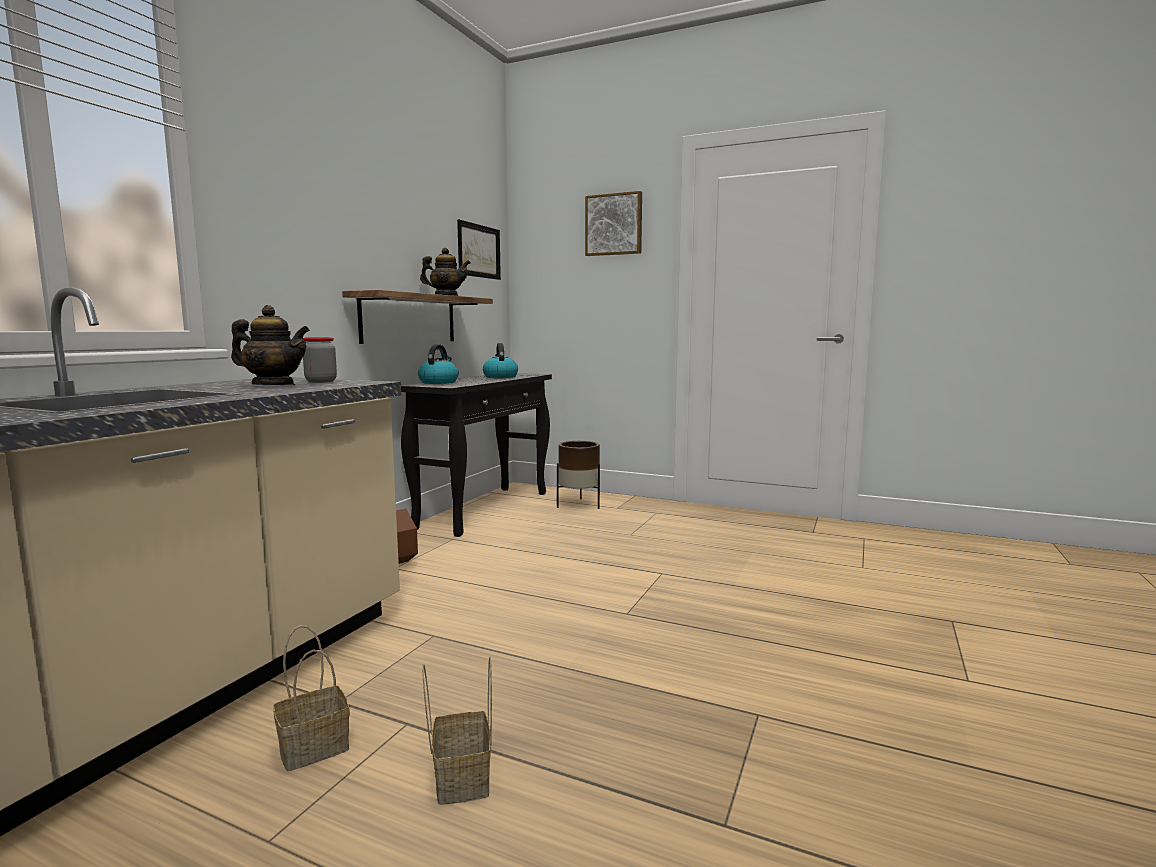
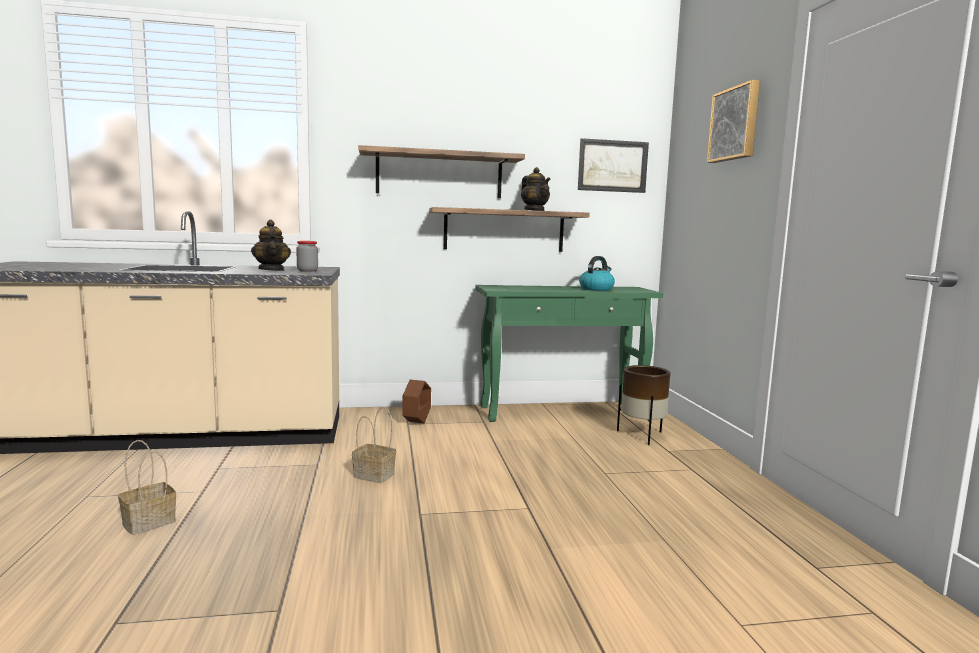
camera: 55 degrees right, 0 degrees up
(316, 746) = (169, 478): basket -> basket (375, 475)
(349, 248) = (439, 175): none -> shelf
(438, 382) = (515, 286): kettle -> none
(485, 509) = (562, 412): black console table -> green console table

